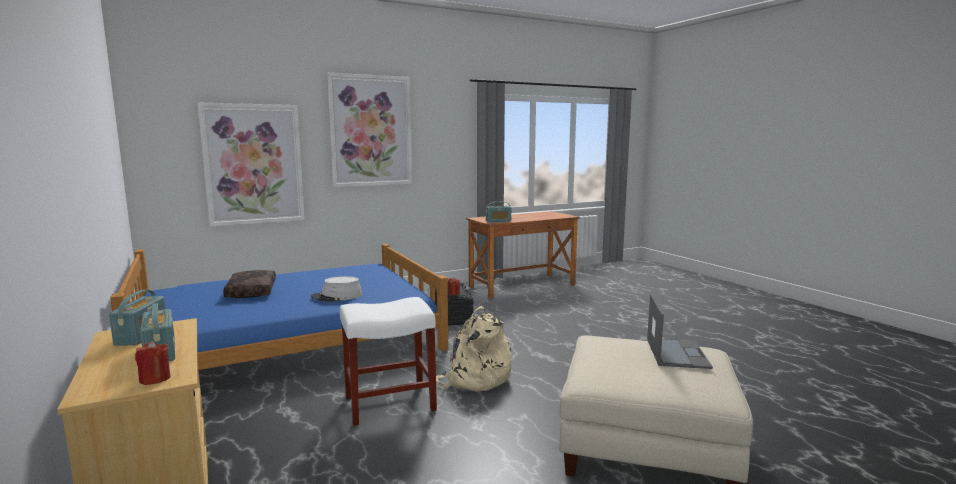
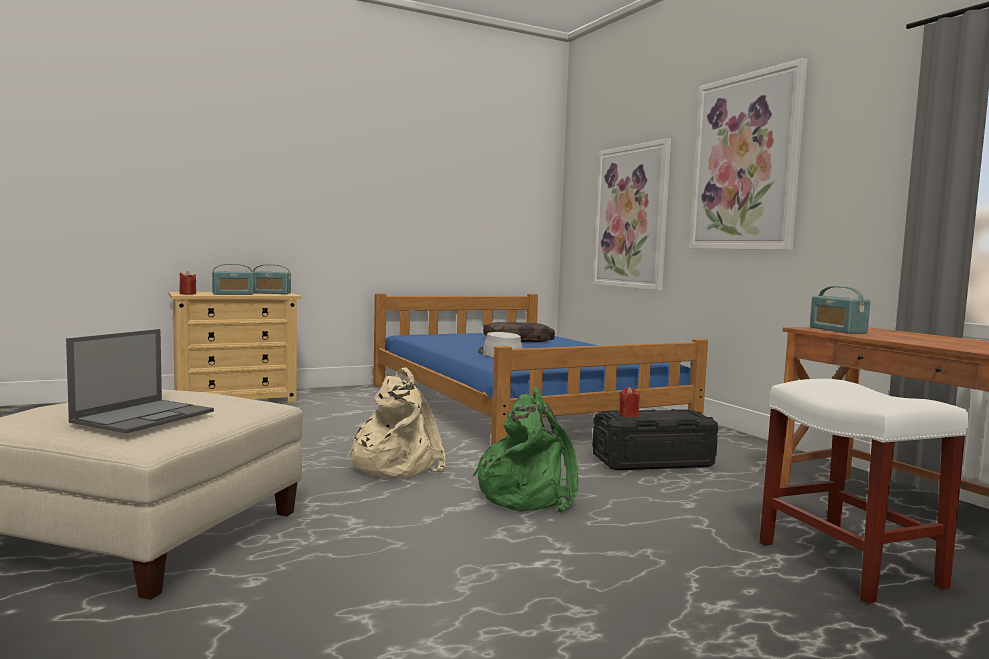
camera: 90 degrees right, 5 degrees down
(388, 404) = (348, 435): white stool -> white stool (846, 563)
(521, 343) = (528, 495): none -> green backpack
(676, 353) = (145, 416): laptop -> laptop turned 75 degrees counterclockwise

